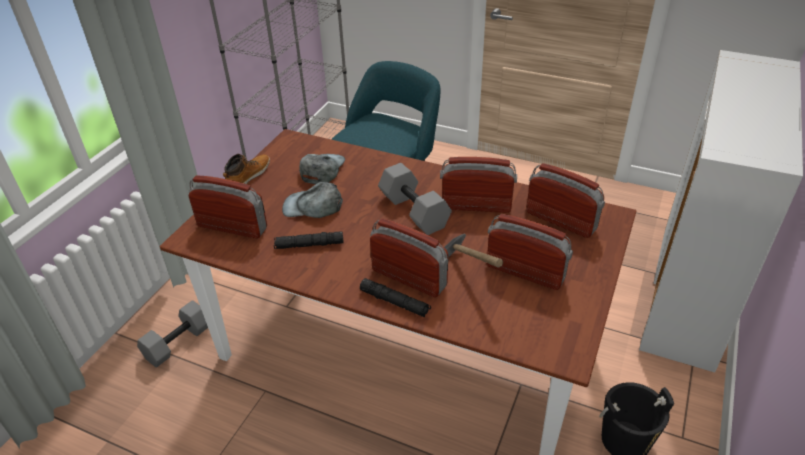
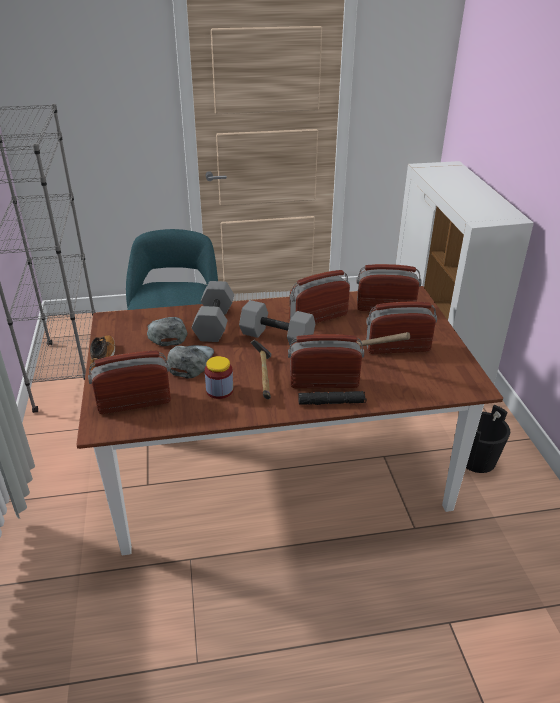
camera: 35 degrees left, 5 degrees down
(178, 342) = (64, 562): grey dumbbell -> grey dumbbell (213, 323)
(309, 245) = (219, 390): black flashlight -> jar
(313, 206) = (190, 362): grey cap -> grey cap turned 135 degrees clockwise
(360, 248) = (264, 377): none -> hammer

